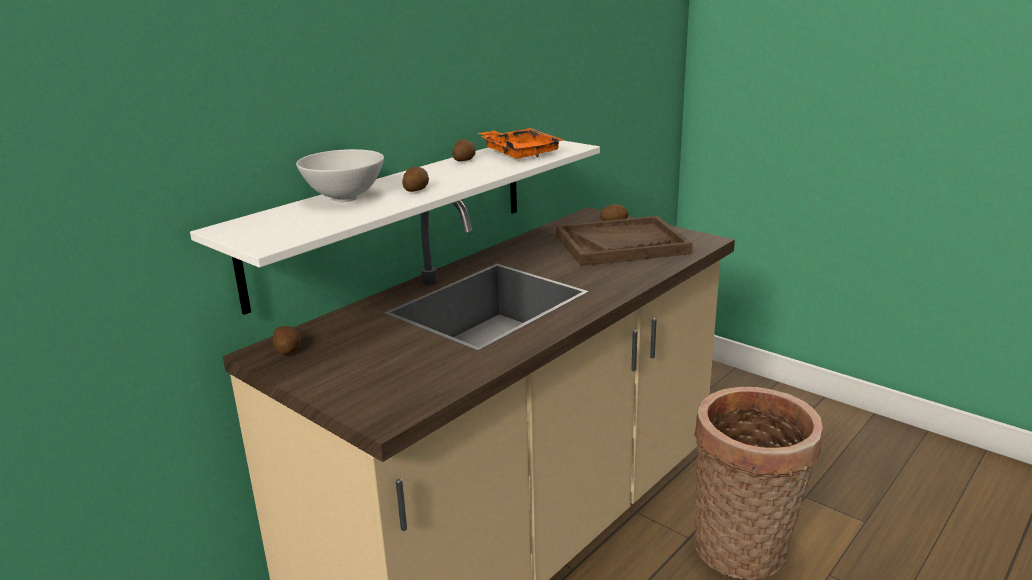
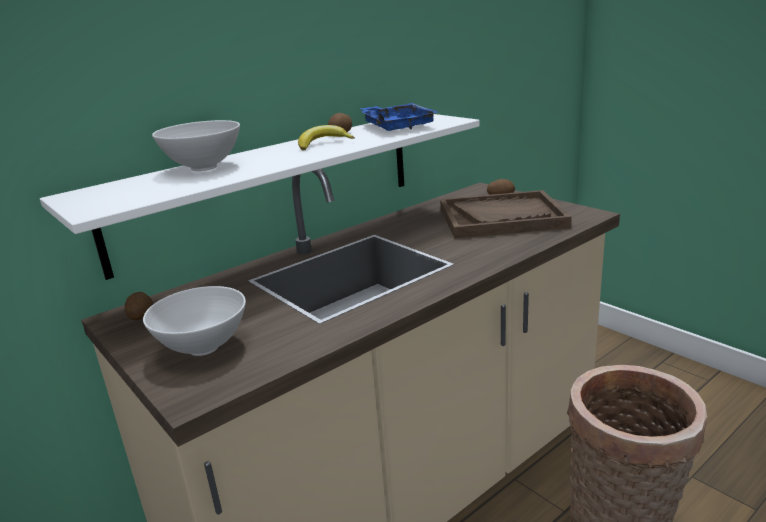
camera: 10 degrees right, 0 degrees up
(373, 376) = (204, 347): none -> white bowl
(417, 190) = (276, 160): potato -> none
(454, 172) = (323, 144): none -> banana
(519, 153) = (397, 127): orange tray -> blue tray

